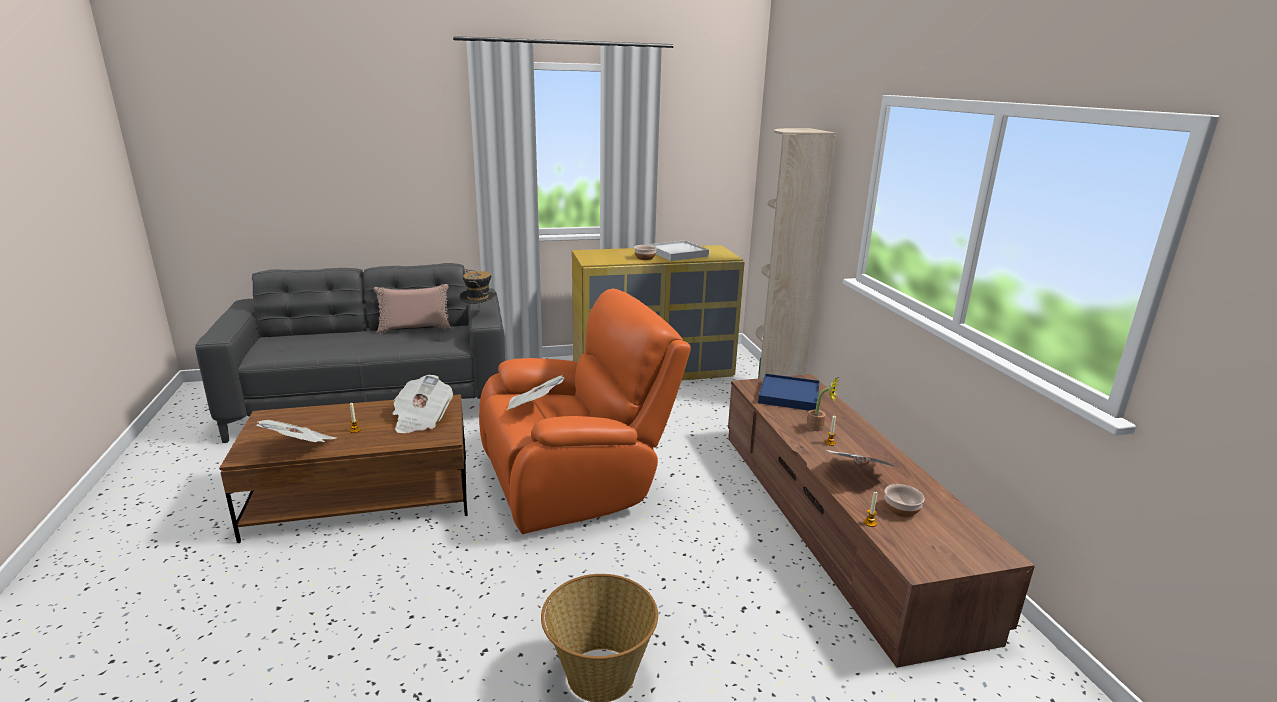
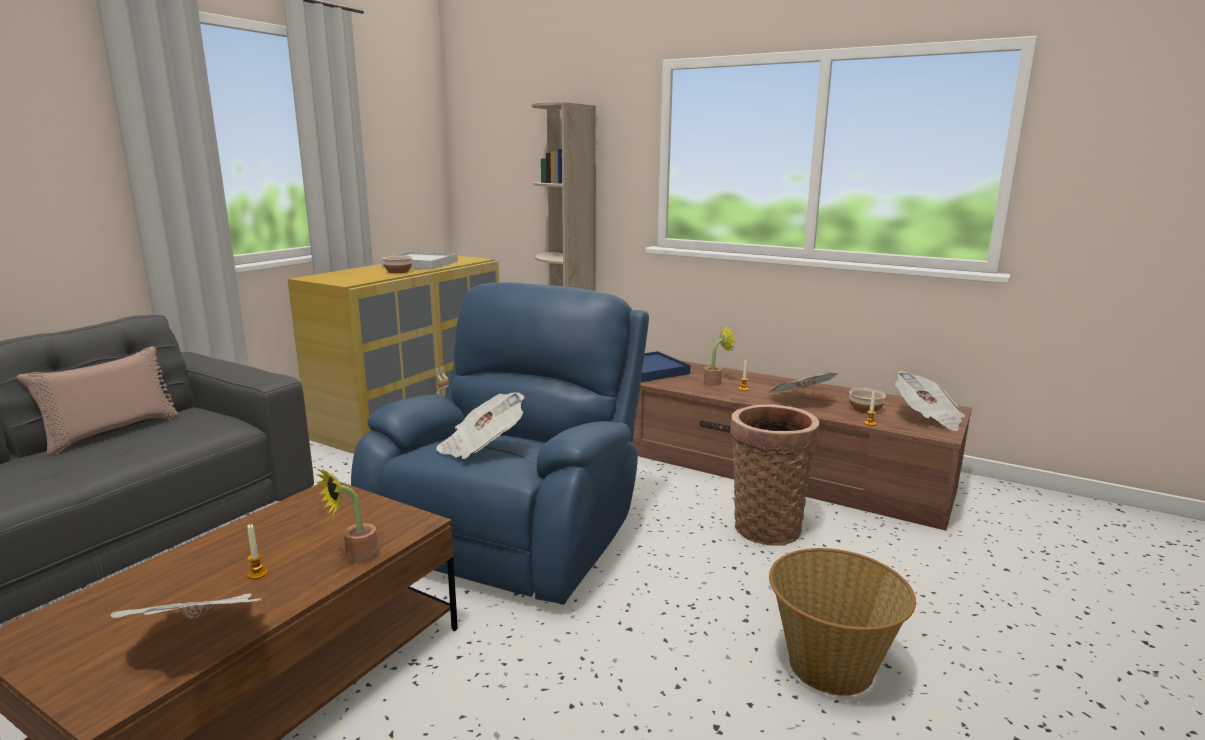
camera: 45 degrees left, 5 degrees down
(394, 442) = (355, 557): none -> potted plant
(421, 419) = (337, 521): newspaper -> newspaper (927, 418)
(479, 315) = (247, 376): hat -> none
(575, 480) = (513, 536): orange armchair -> blue armchair
(742, 567) = (766, 526): none -> basket

